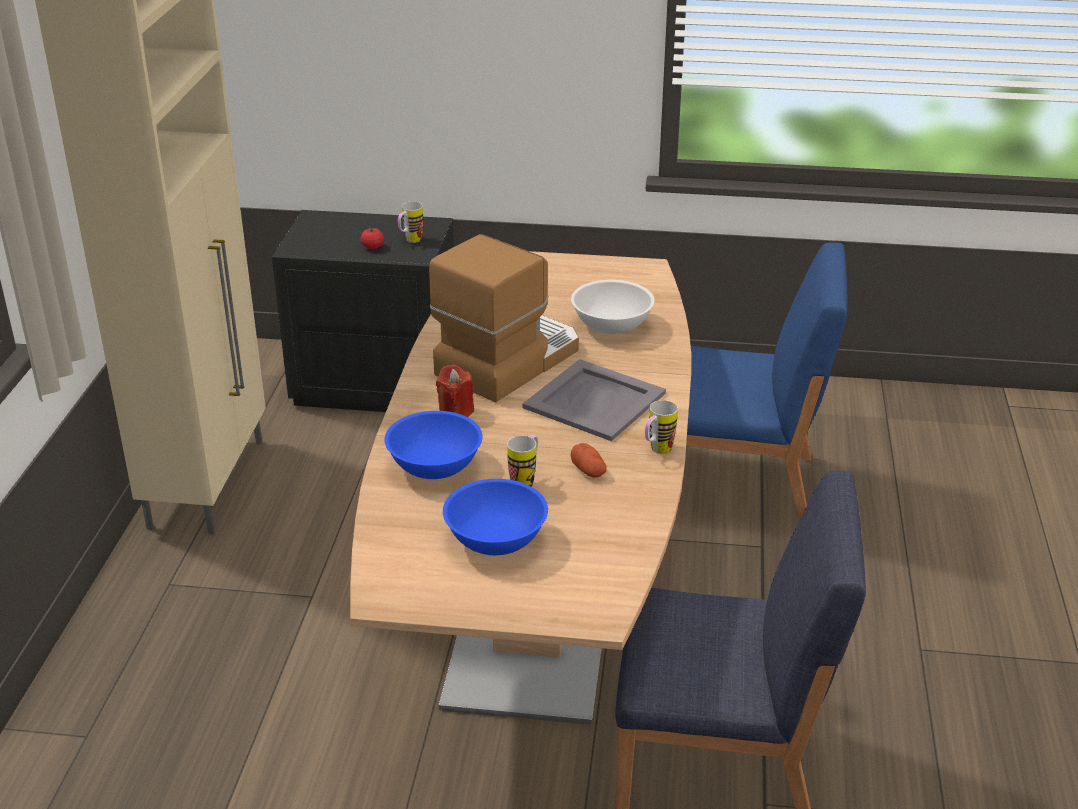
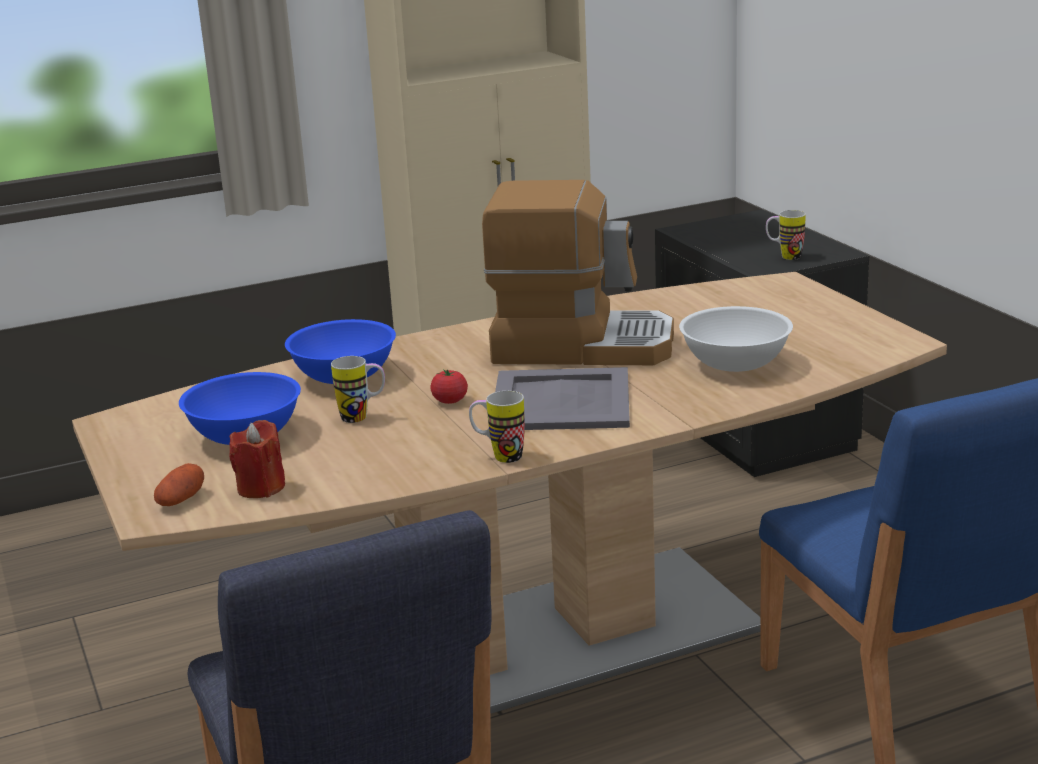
camera: 60 degrees right, 10 degrees down
(372, 247) = (743, 250): tomato -> tomato (450, 401)
(455, 411) = (453, 354): red candle -> red candle (261, 488)
(588, 470) = (418, 437): potato -> potato (181, 500)

